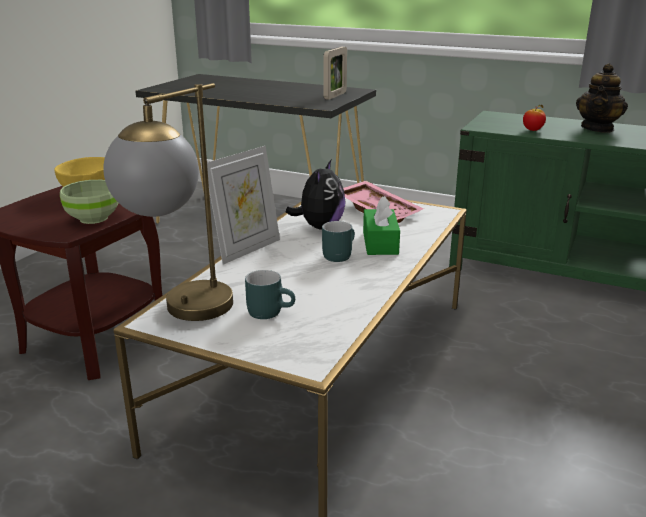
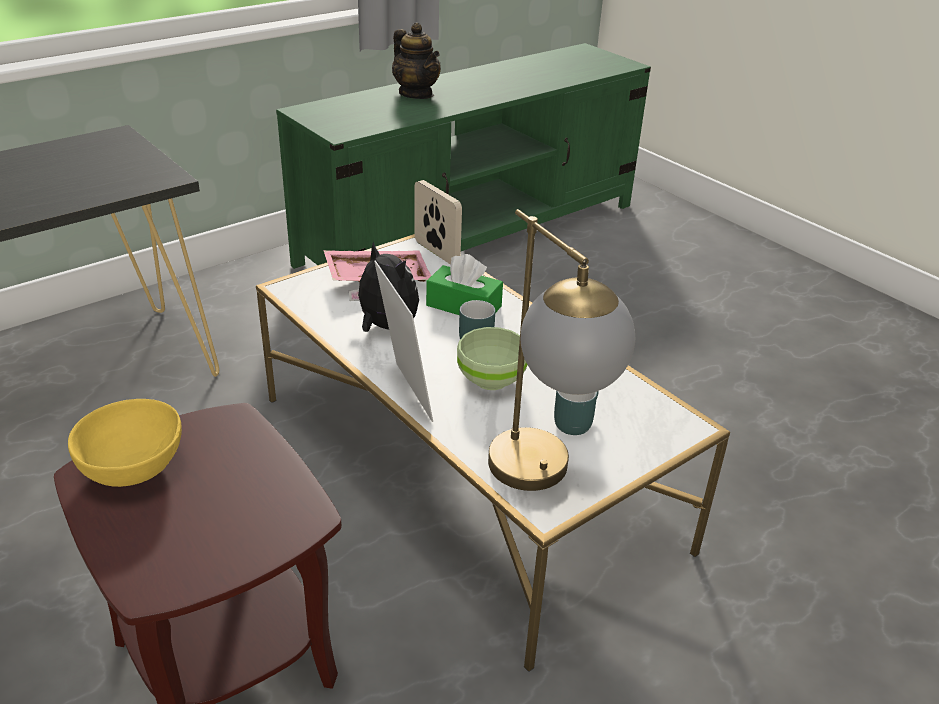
camera: 65 degrees left, 10 degrees up
(94, 219) = (270, 482): green bowl -> green bowl (492, 379)
(335, 96) = (121, 155): picture frame -> picture frame (436, 252)
(532, 130) = (385, 118): apple -> none

